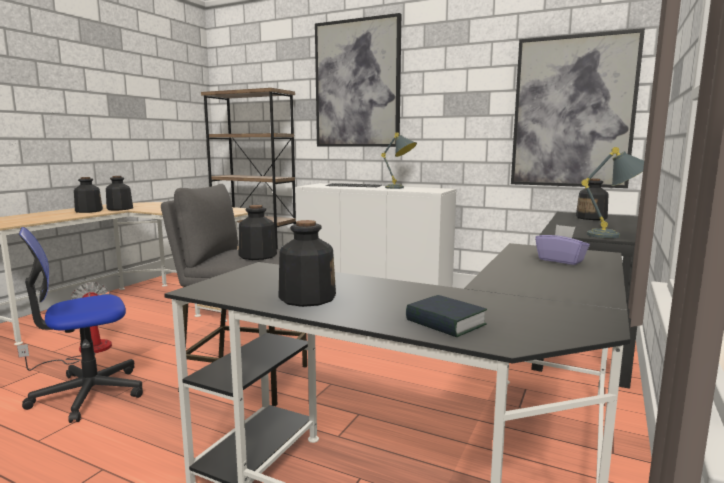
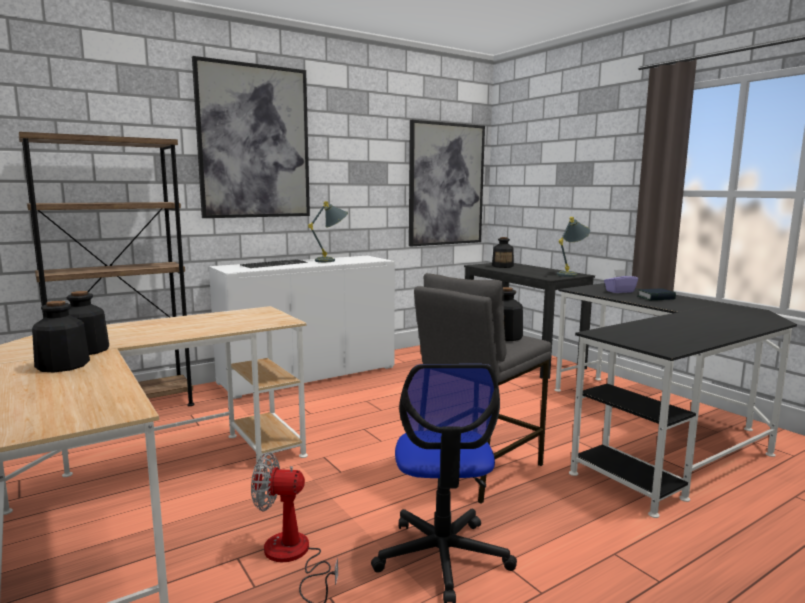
camera: 60 degrees left, 0 degrees up
(306, 298) = (694, 334): bottle -> none
(445, 323) = (748, 323): book -> book (656, 298)

